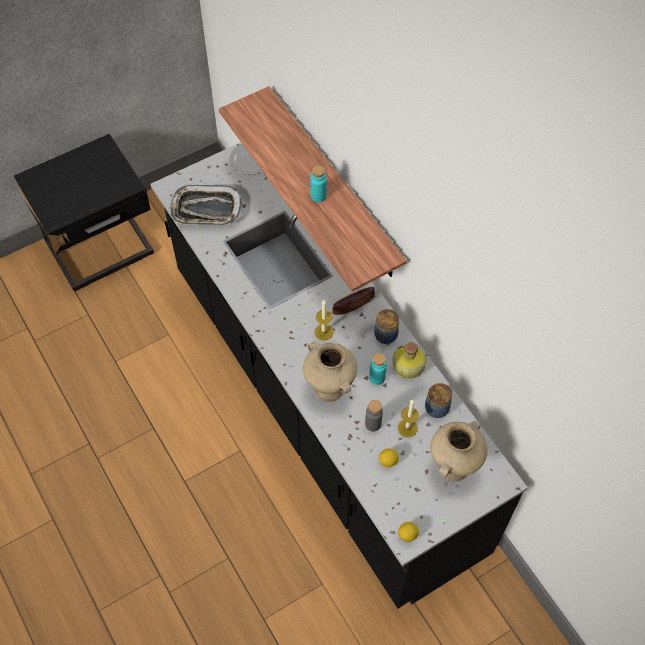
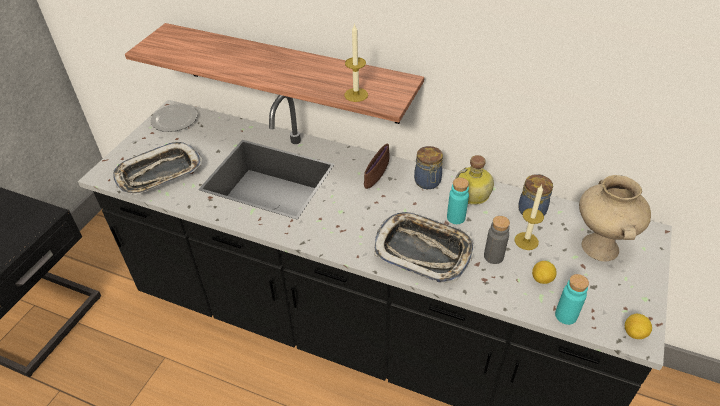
camera: 35 degrees left, 15 degrees down
(318, 196) = (291, 70): turquoise bottle -> turquoise bottle (566, 315)
(324, 332) = (369, 209): candle -> candle (356, 95)
(330, 388) = (423, 250): beige vase -> tray

